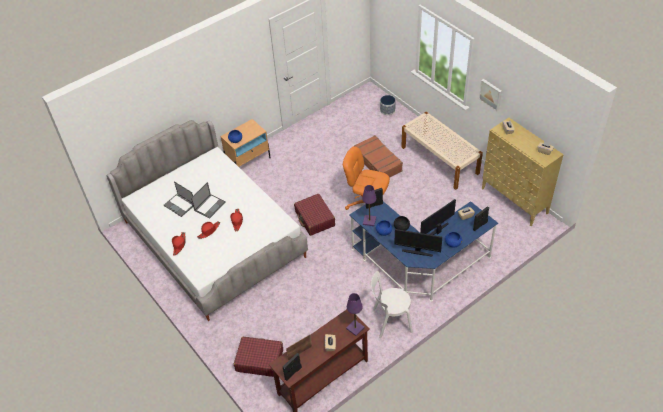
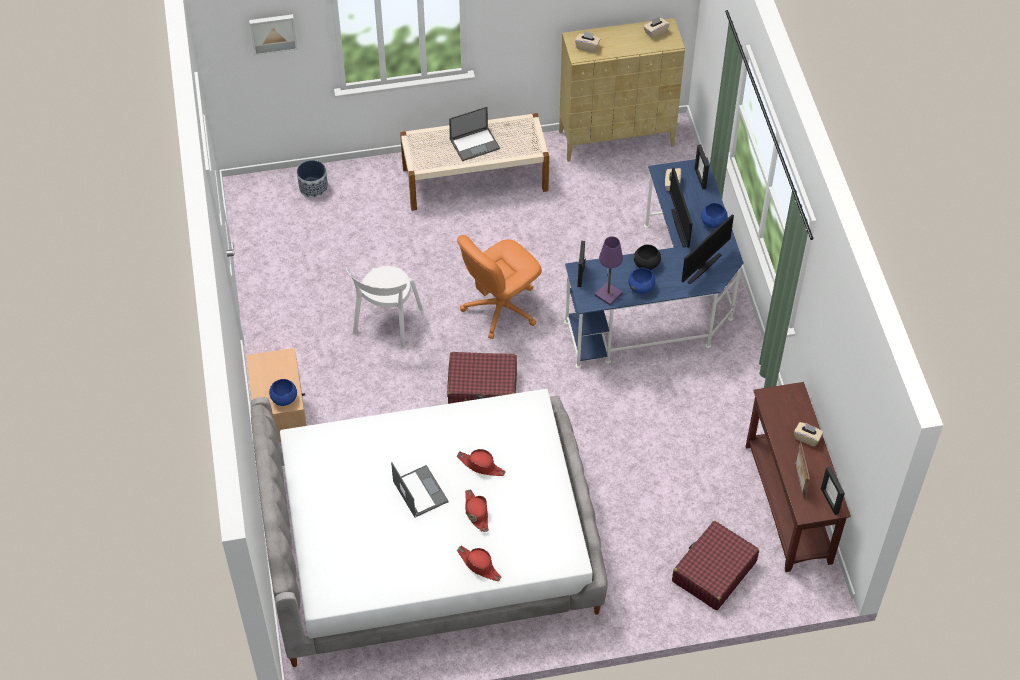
camera: 65 degrees left, 5 degrees up
(180, 205) = (386, 534): laptop -> laptop (475, 143)
(355, 328) = (794, 397): purple table lamp -> none
(378, 162) = (421, 254): brown suitcase -> none
(390, 321) = (737, 381): white chair -> white chair (386, 324)
(491, 94) = (518, 22): picture -> picture (273, 33)

